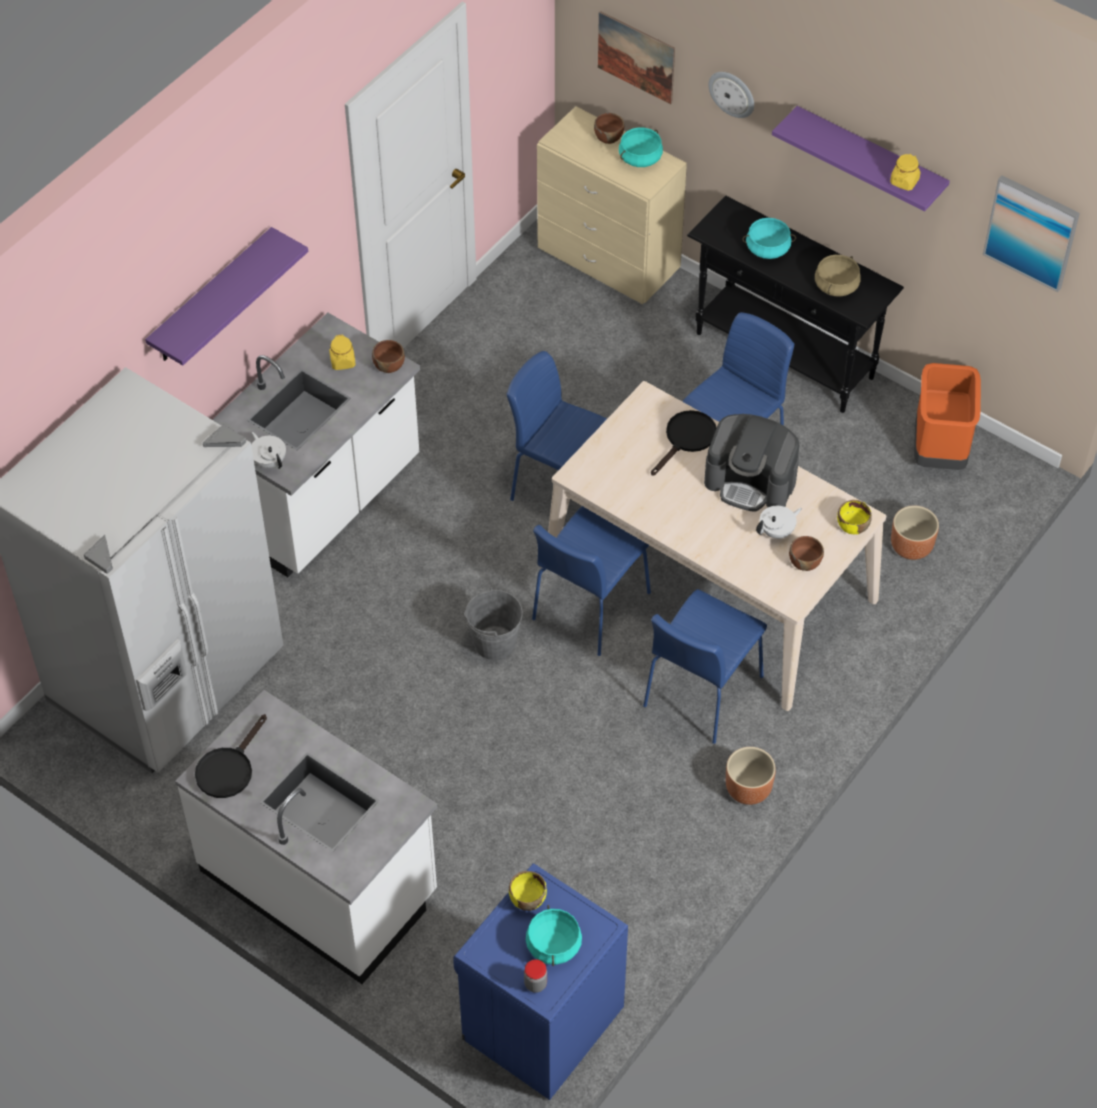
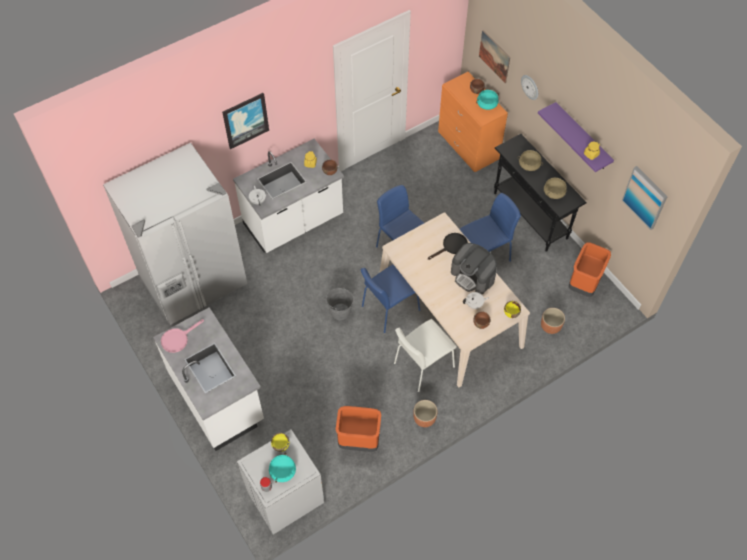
camera: 20 degrees right, 5 degrees up
(212, 298) = (245, 120): purple shelf -> picture
(228, 768) = (178, 339): black frying pan -> pink frying pan
(540, 1022) = (284, 496): blue washing machine -> white washing machine
(609, 262) = (468, 147): beige dresser -> orange dresser
(640, 869) = (359, 440): none -> orange trash can
(700, 694) = (422, 366): blue chair -> white chair
(767, 249) = (529, 165): turquoise cooking pot -> beige cooking pot

